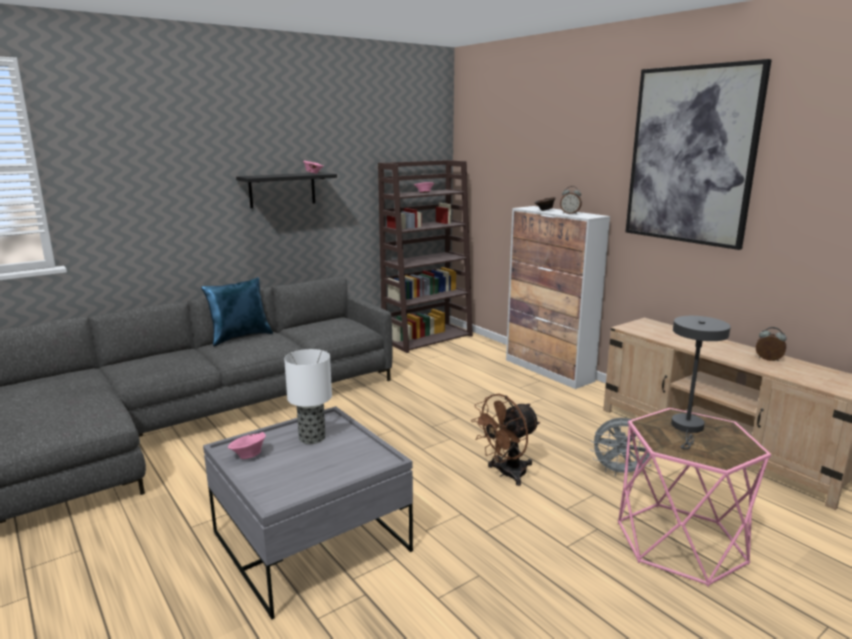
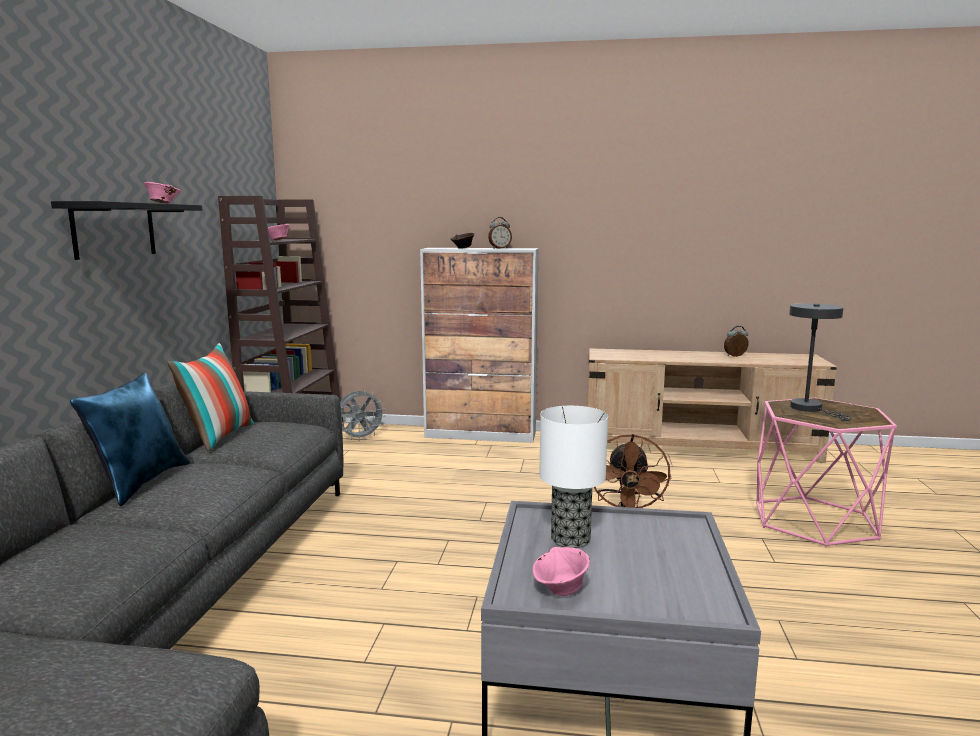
camera: 45 degrees left, 5 degrees down
(313, 322) = (218, 437): none -> pillow
(619, 472) = (690, 492): grey fan -> grey fan (360, 438)
(691, 156) = (624, 180): picture -> none

